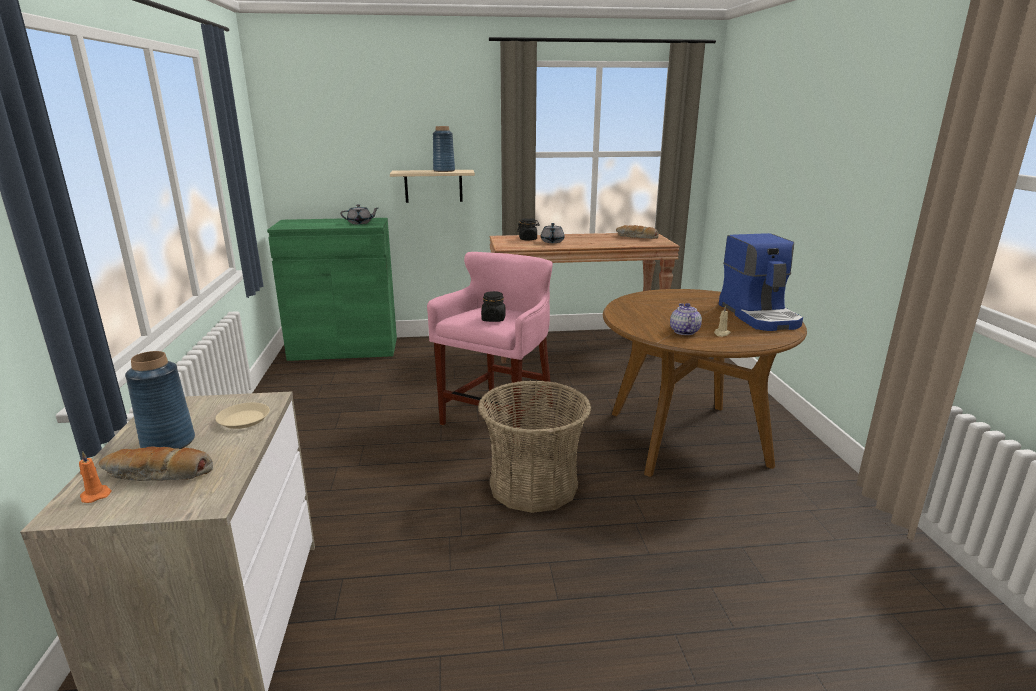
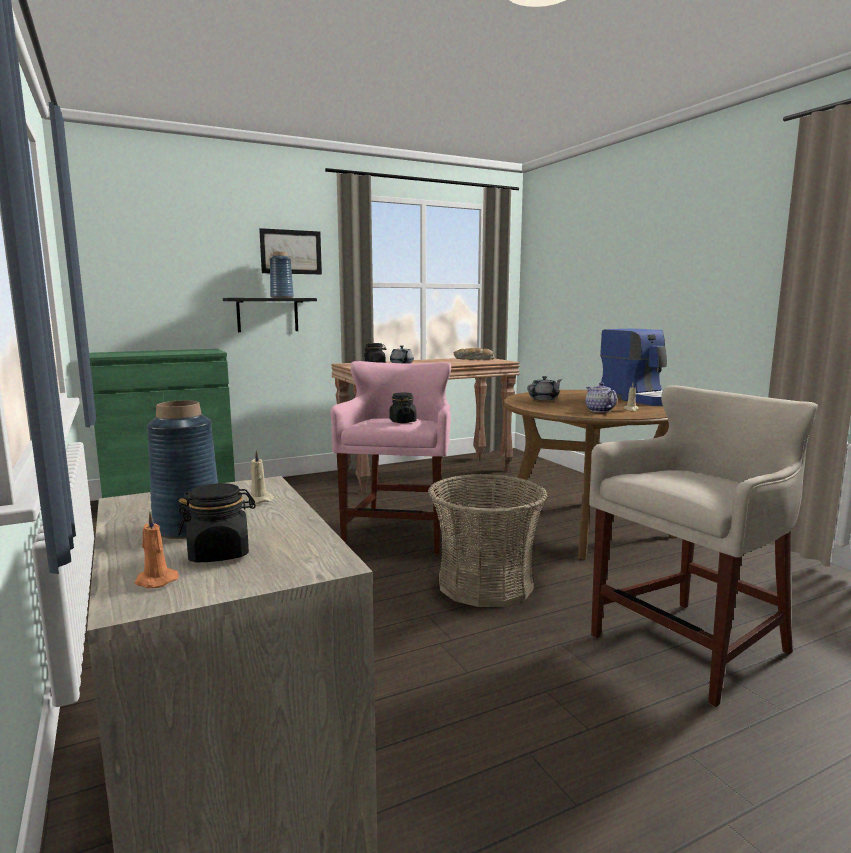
camera: 20 degrees left, 10 degrees down
(158, 475) = (219, 553): bread -> black jar
(244, 419) = (258, 500): beige plate -> beige candle
(360, 223) = (195, 351): grey teapot -> grey teapot (544, 399)
(433, 186) = (267, 315): beige shelf -> black shelf
(456, 124) = (291, 252): none -> picture
(668, 596) = (690, 647): none -> beige stool

